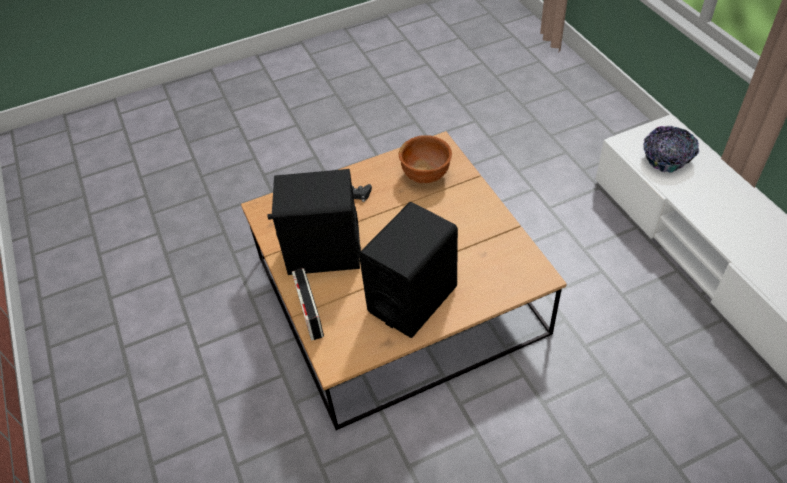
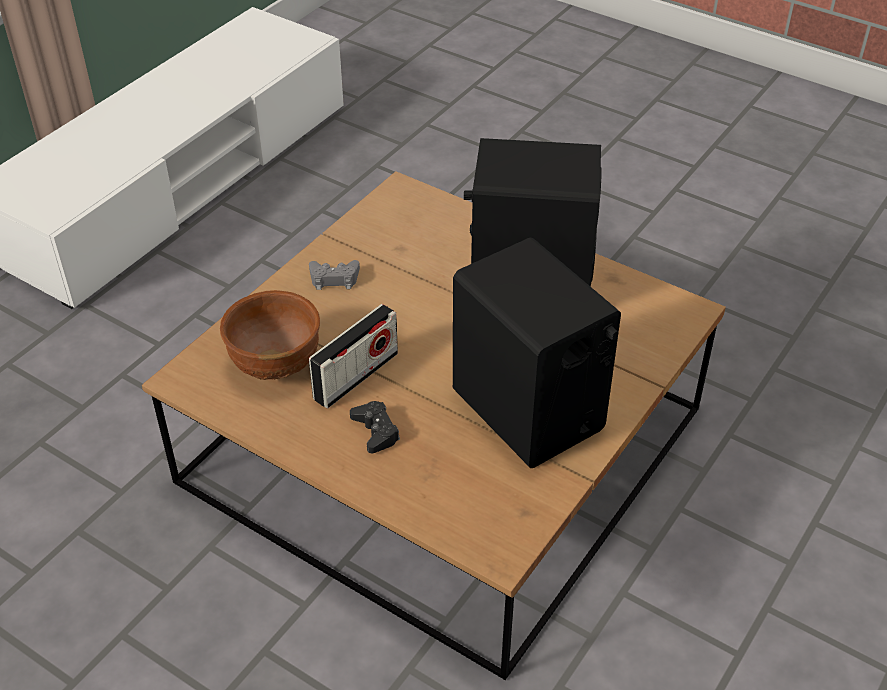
camera: 125 degrees left, 5 degrees down
(310, 314) = (642, 370): radio -> radio (356, 376)
(475, 217) = (334, 279): none -> grey game controller
(666, 158) = (74, 172): bowl -> none

